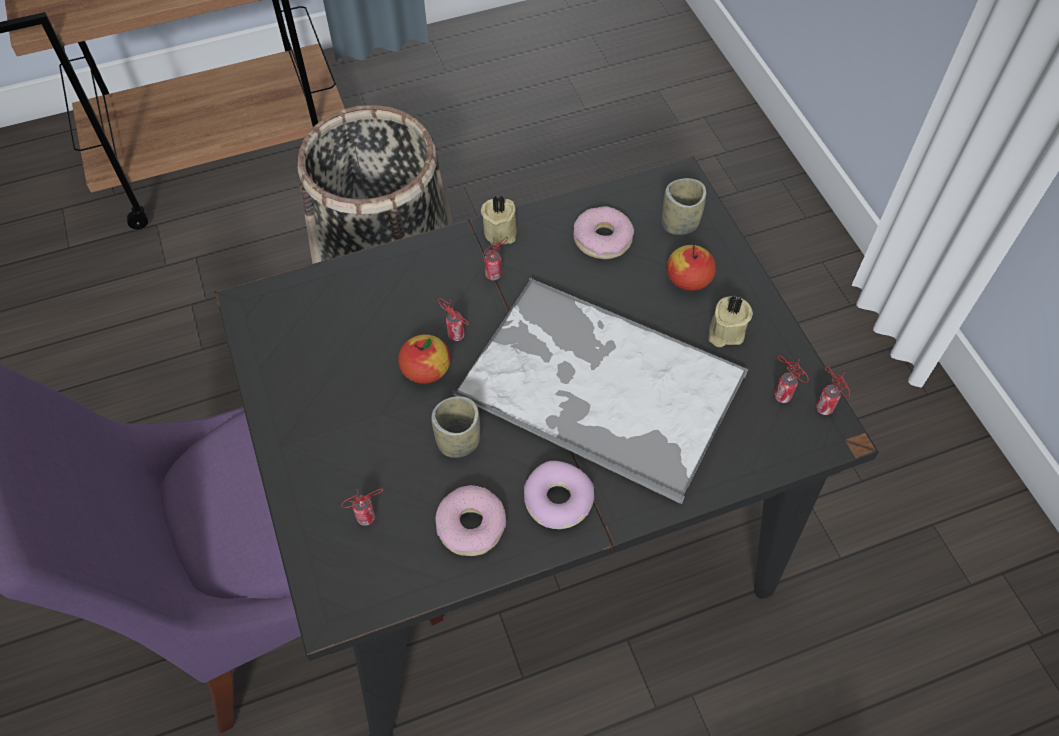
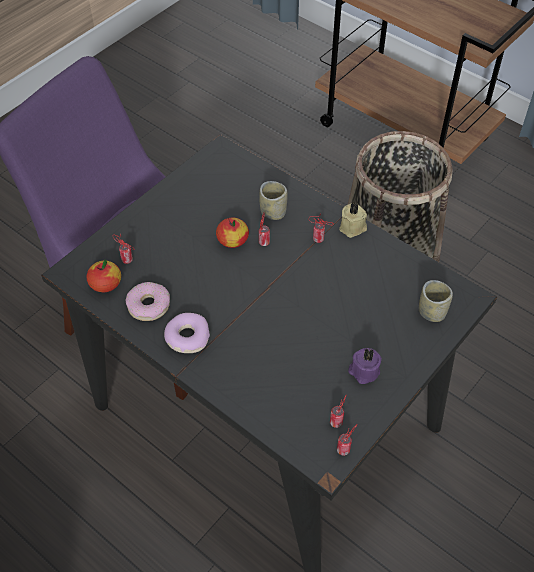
camera: 60 degrees right, 5 degrees down
(458, 441) = (196, 276): cup -> cup (273, 212)
(598, 386) = (276, 323): tray -> none
(602, 239) = (386, 278): donut -> none
(688, 278) = (390, 335): apple -> apple (105, 284)
(725, 332) = (363, 371): beige candle -> purple candle

